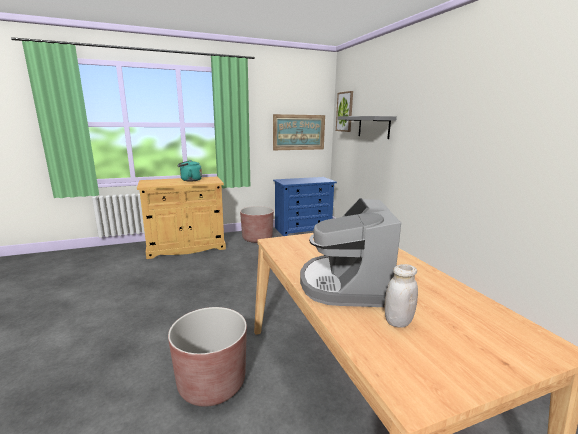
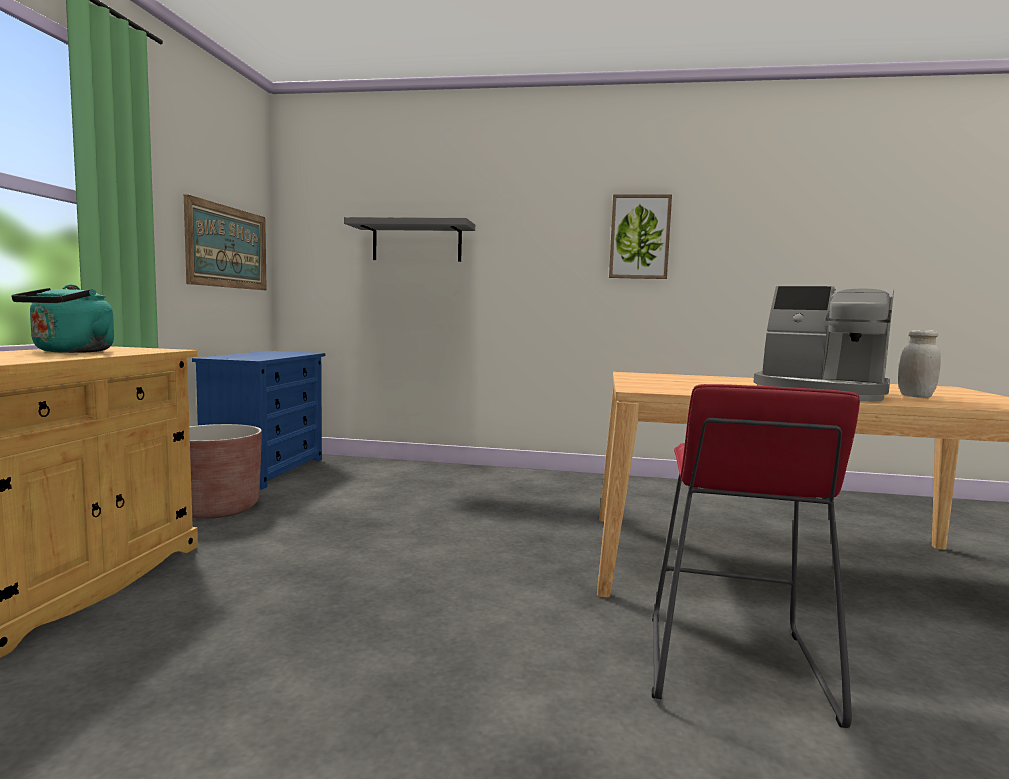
camera: 60 degrees left, 10 degrees down
(212, 383) = (733, 665): brown planter -> red stool
(345, 112) = (318, 214): picture -> picture (639, 237)

